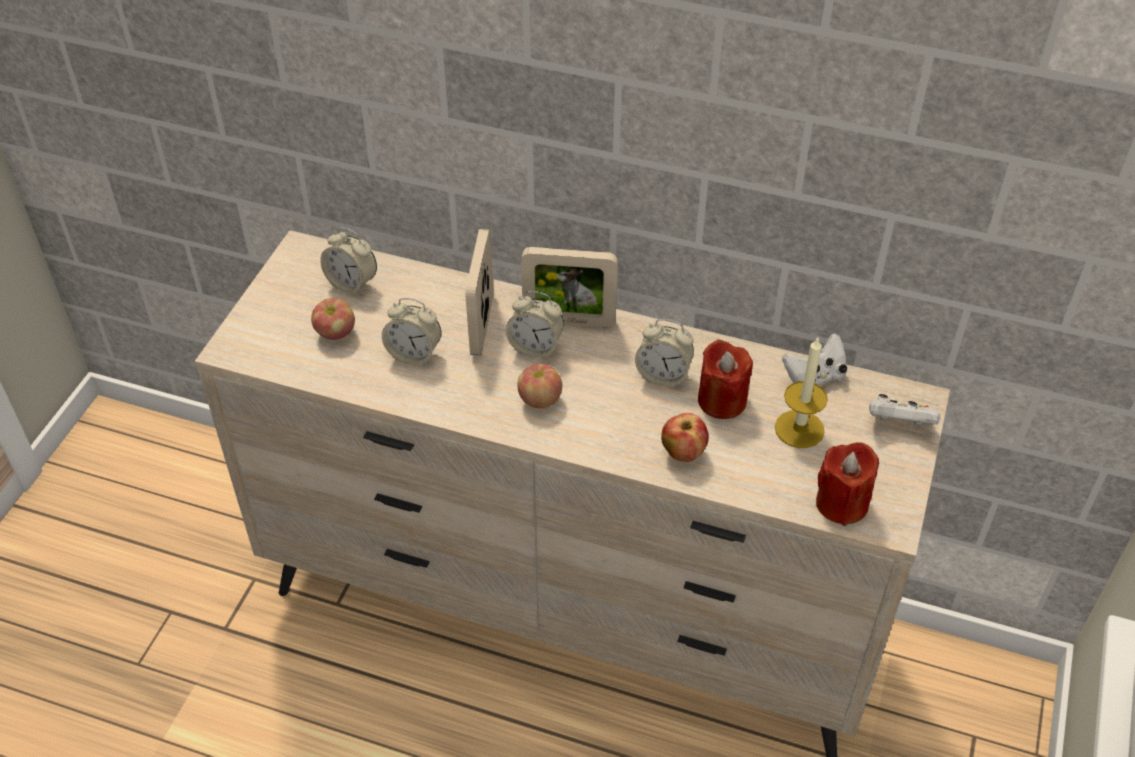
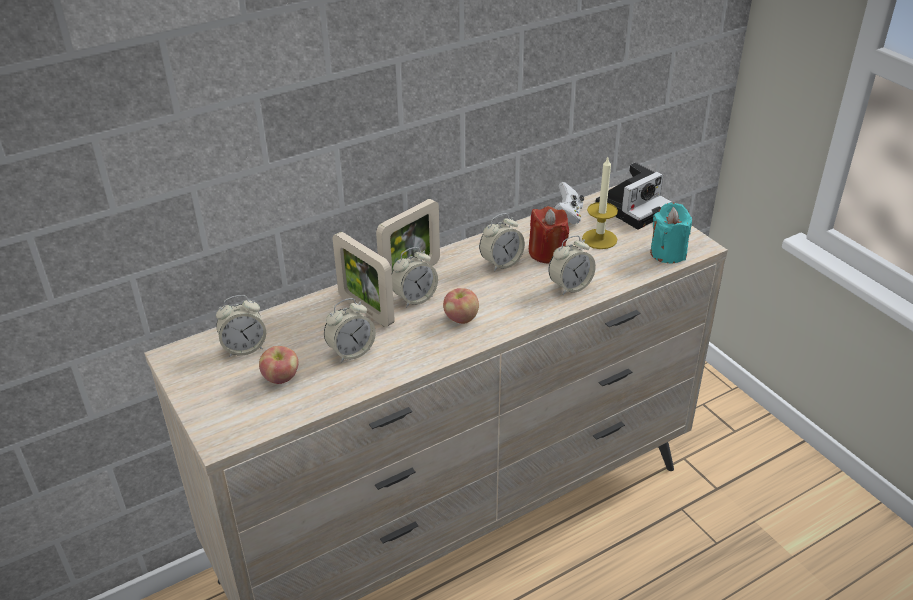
camera: 50 degrees left, 10 degrees down
(683, 452) = (570, 286): apple -> alarm clock
(842, 503) = (668, 253): red candle -> turquoise candle
(899, 424) = (633, 207): white game controller -> camera

